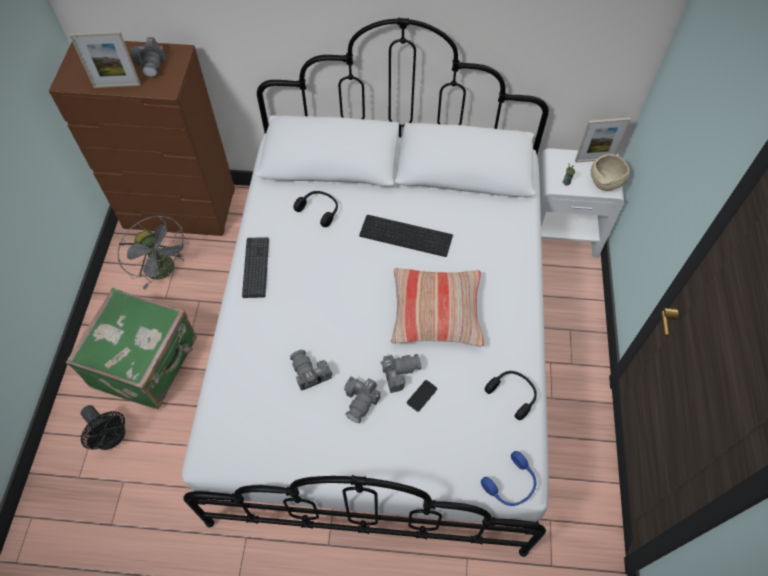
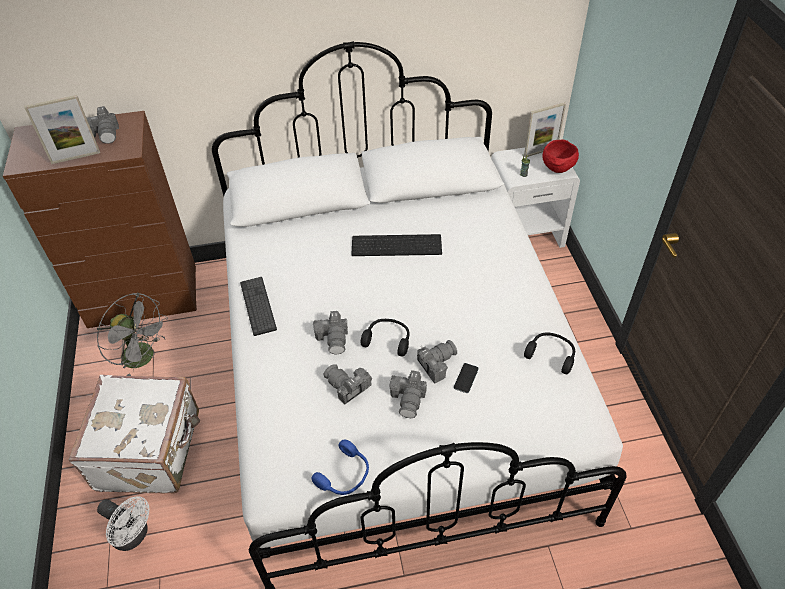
camera: 15 degrees left, 10 degrees down
(112, 438) = (134, 536): black fan -> white fan
(147, 363) = (151, 450): green suitcase -> white suitcase
(313, 320) = (333, 338): none -> camera
(319, 210) = (304, 243): black headphones -> black headphones (388, 340)
(436, 312) = (451, 303): pillow -> none
(511, 484) = (582, 433): blue headphones -> blue headphones (345, 475)
(605, 184) = (558, 168): beige bowl -> red bowl

